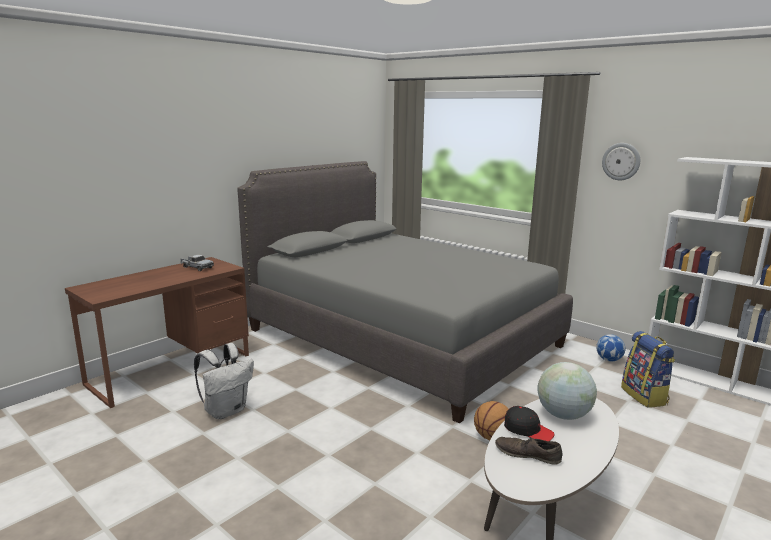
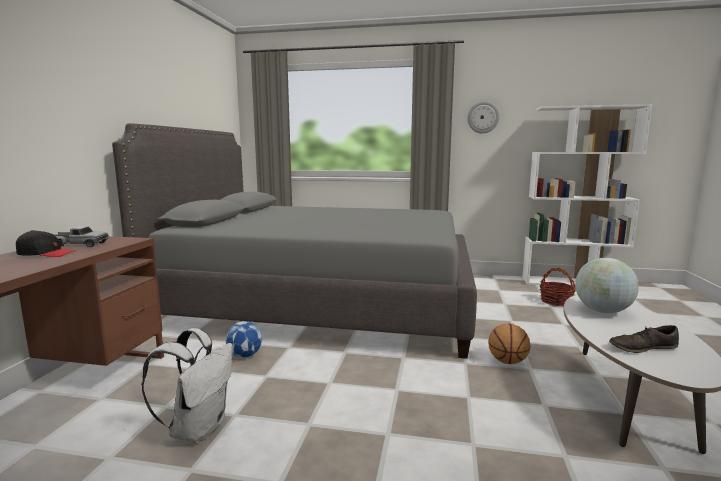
camera: 30 degrees left, 5 degrees down
(528, 430) = (604, 329): black cap -> black cap (46, 253)
(608, 360) = (500, 284): football -> football (245, 355)
(644, 396) = (556, 301): backpack -> basket

